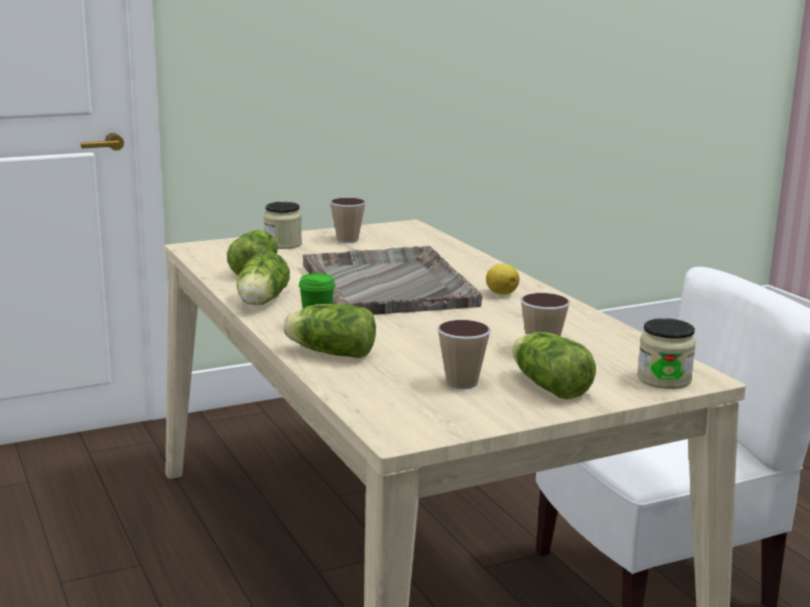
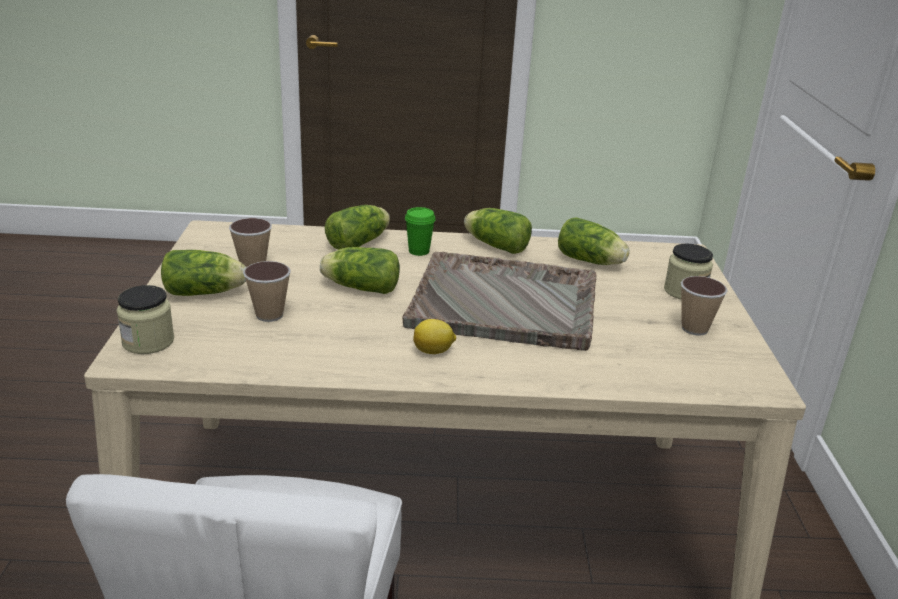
camera: 115 degrees right, 10 degrees up
(436, 332) = (359, 287): none -> lettuce

